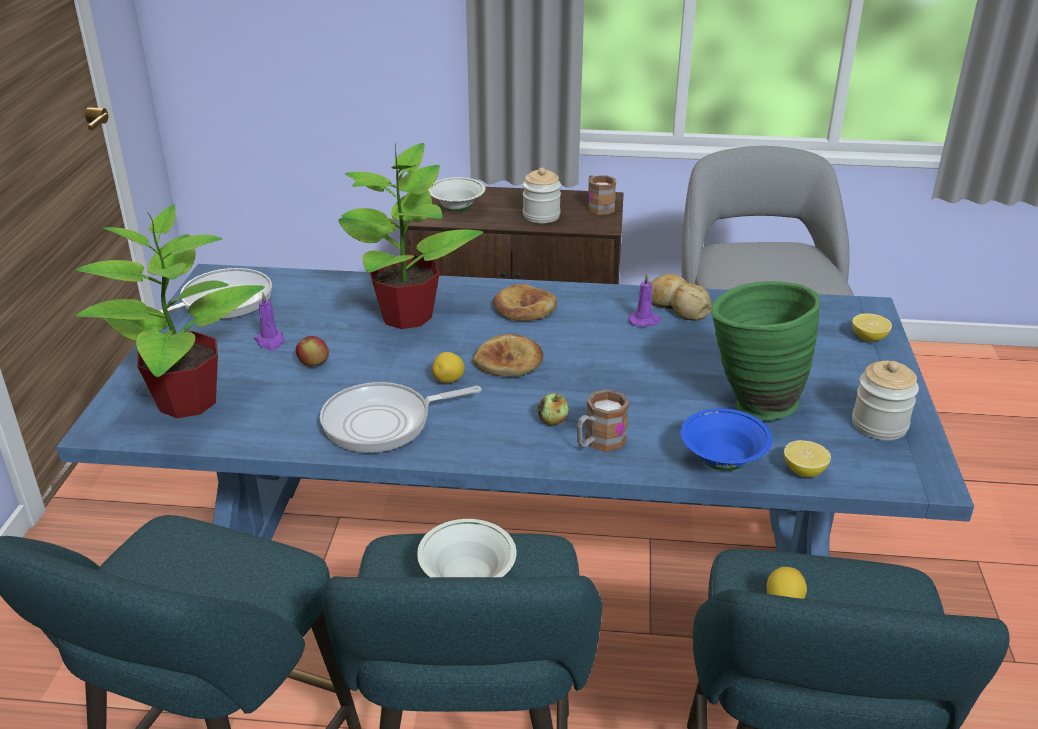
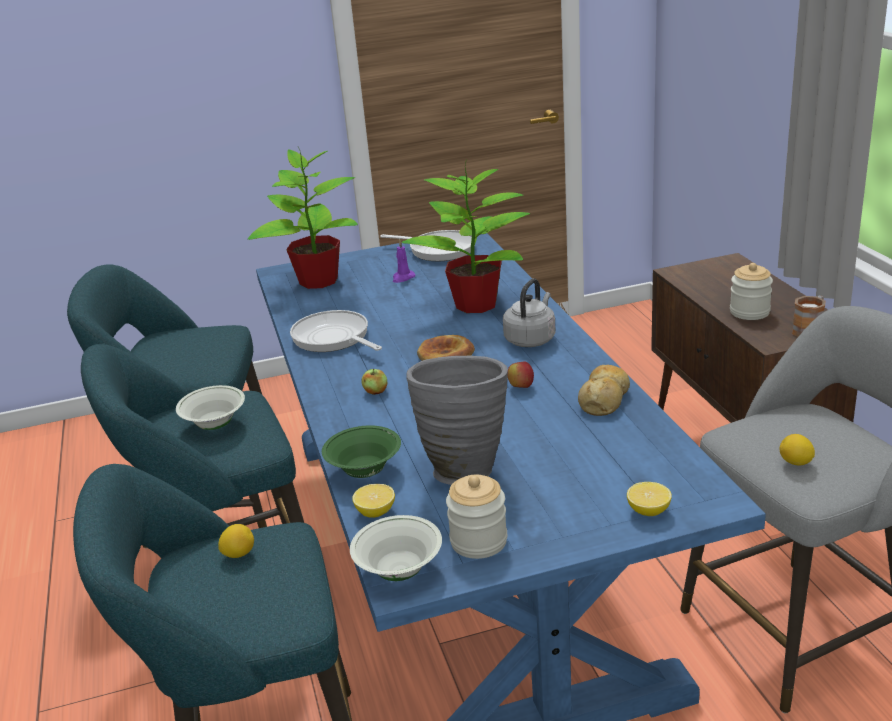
camera: 70 degrees right, 5 degrees down
(314, 364) = (386, 298): apple -> apple (521, 387)
(449, 381) = (400, 343): lemon -> lemon (795, 463)
(457, 209) = (711, 278): white bowl -> white bowl (399, 571)
(524, 308) = (531, 339): bread -> grey kettle
(599, 443) = (358, 415): mug -> none
(644, 321) = (562, 390): purple candle -> none
(722, 462) = (365, 472): blue bowl -> green bowl
(750, 404) = (463, 467): green vase -> grey vase

